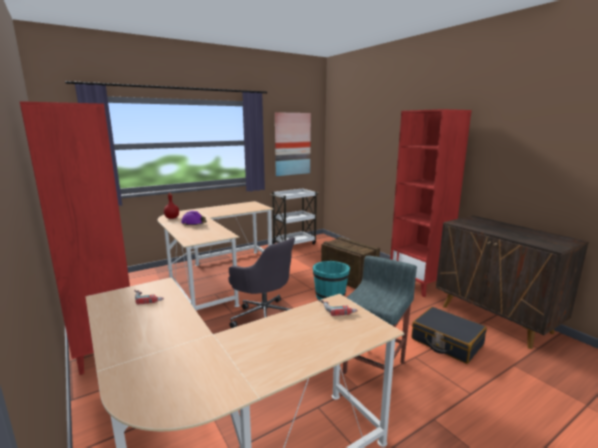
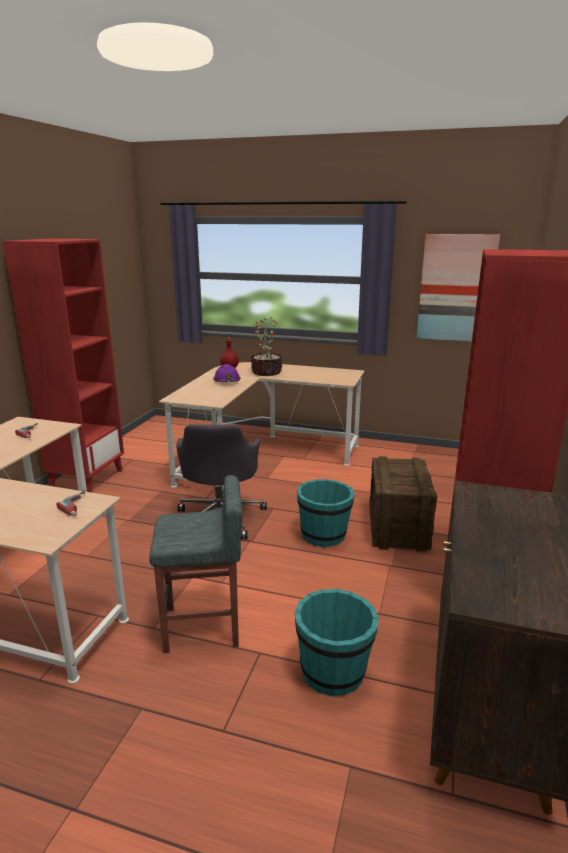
camera: 50 degrees right, 5 degrees up
(203, 214) = (266, 372): none -> potted plant
(294, 244) = (427, 453): white cart -> none
(446, 342) = (334, 671): black suitcase -> turquoise bucket

